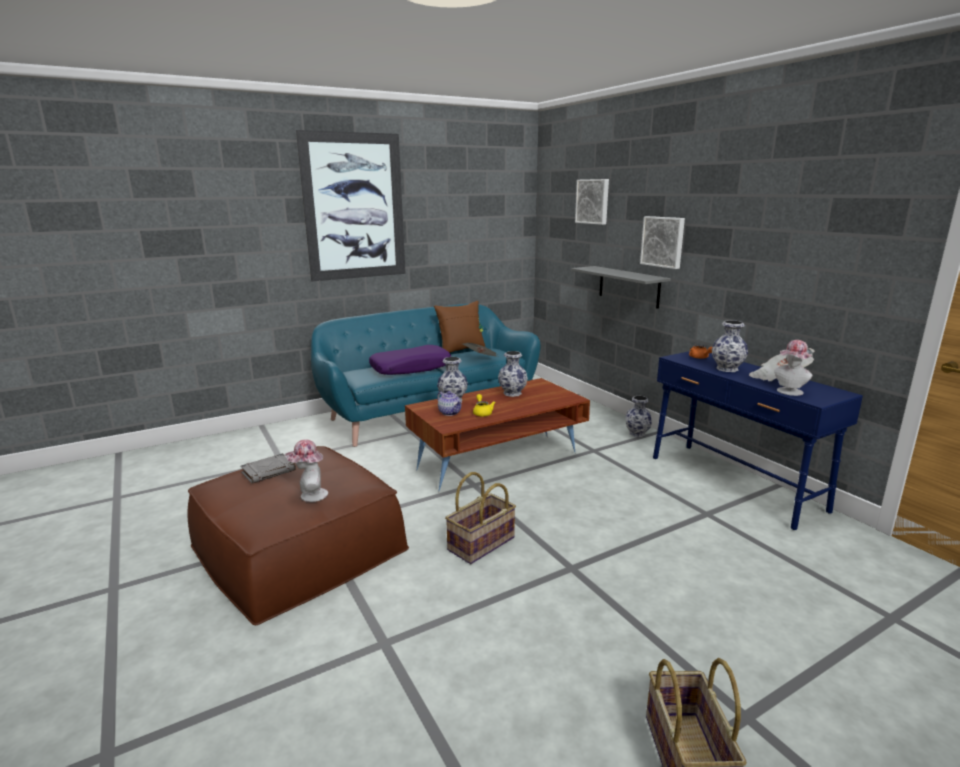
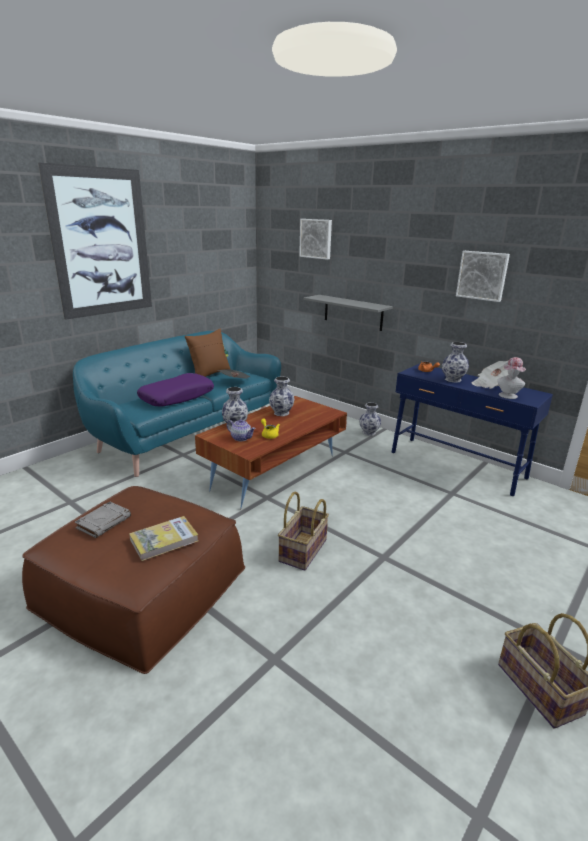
camera: 20 degrees left, 5 degrees up
(310, 495) = (164, 540): hat -> book
(663, 241) = (385, 276): picture -> picture (482, 275)

